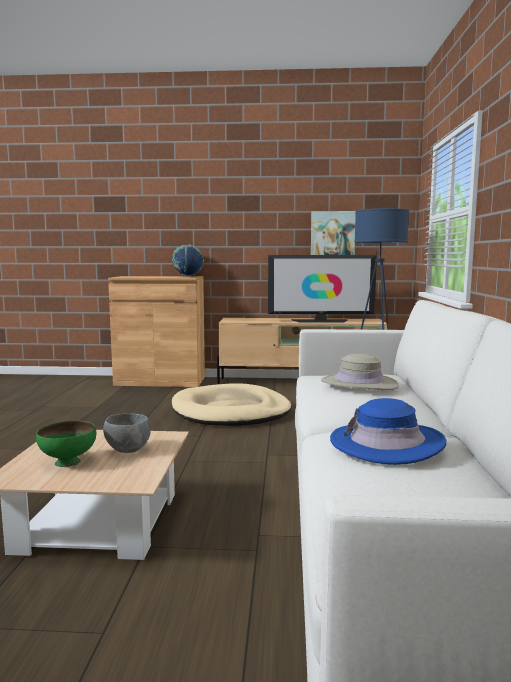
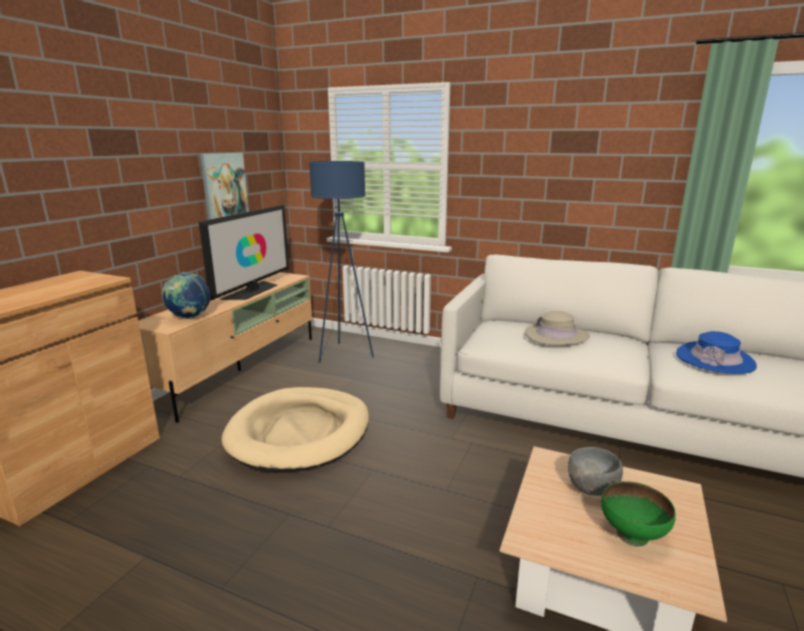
camera: 70 degrees left, 10 degrees up
(188, 276) = (72, 277): globe -> globe (189, 317)

